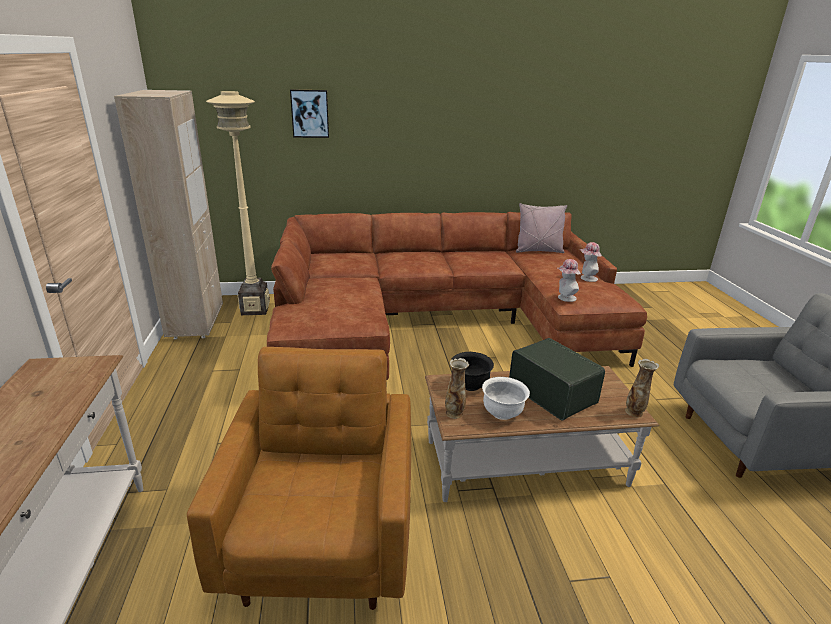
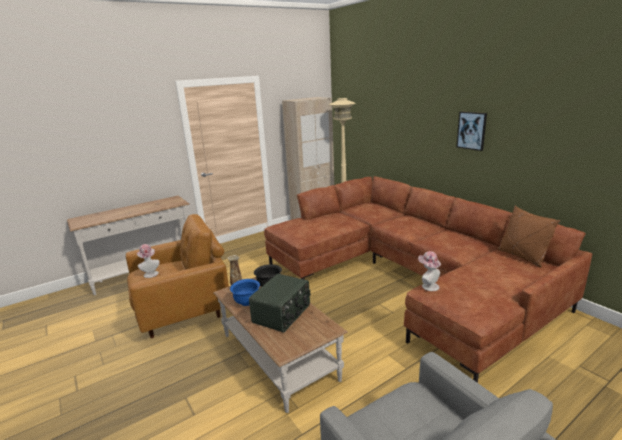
camera: 65 degrees right, 5 degrees down
(310, 113) = (392, 112): picture -> picture (471, 130)
(502, 413) = (247, 302): white bowl -> blue bowl
(538, 251) = (522, 257): purple pillow -> brown pillow
(586, 278) = (491, 287): hat -> hat (150, 273)
(634, 412) = (285, 351): vase -> none

